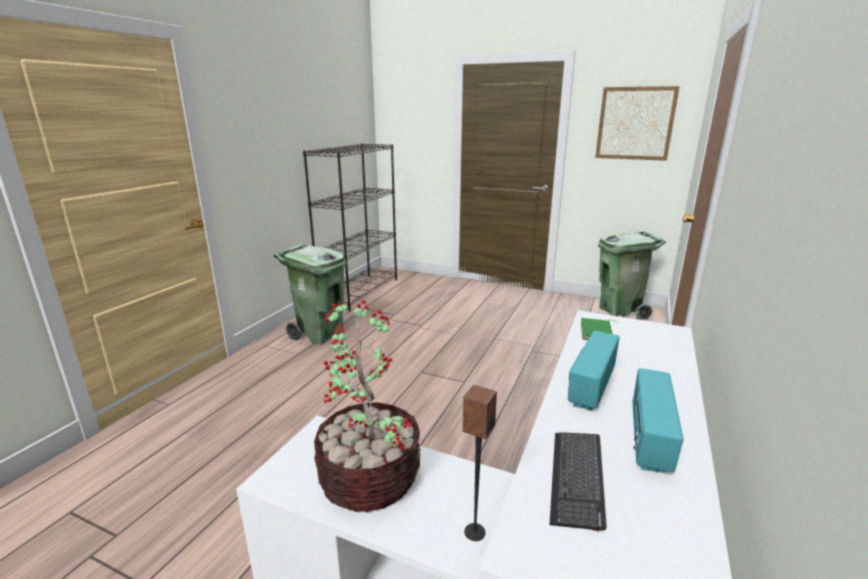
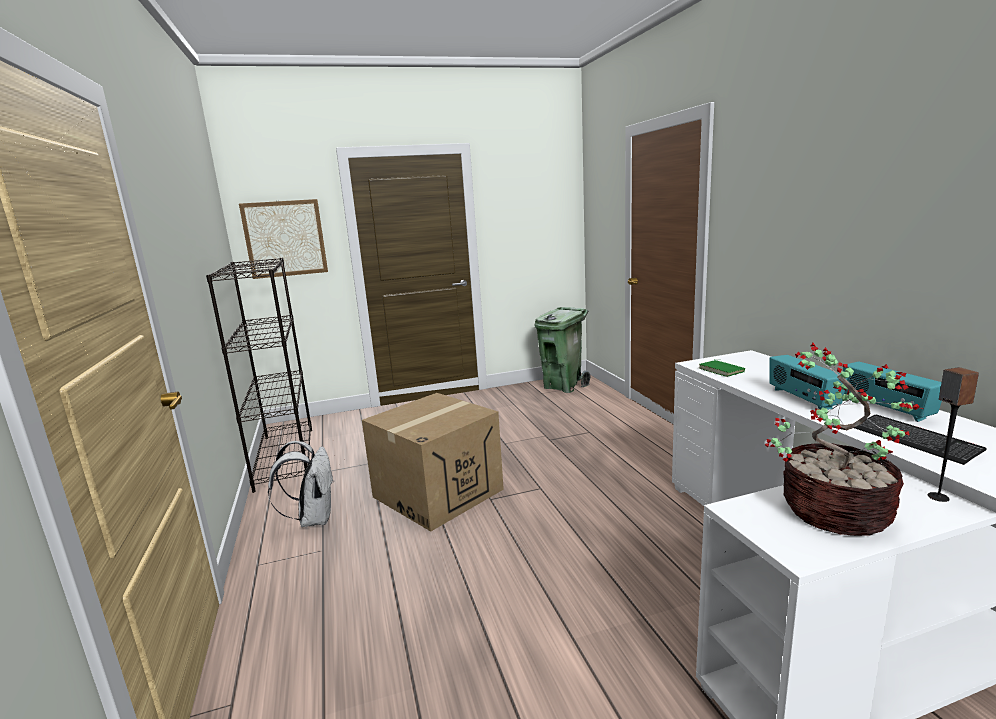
camera: 40 degrees left, 5 degrees down
(320, 334) = (313, 519): green trash can -> white backpack
(399, 351) = (438, 493): none -> cardboard box
(635, 122) = (534, 209): picture -> picture (285, 237)

